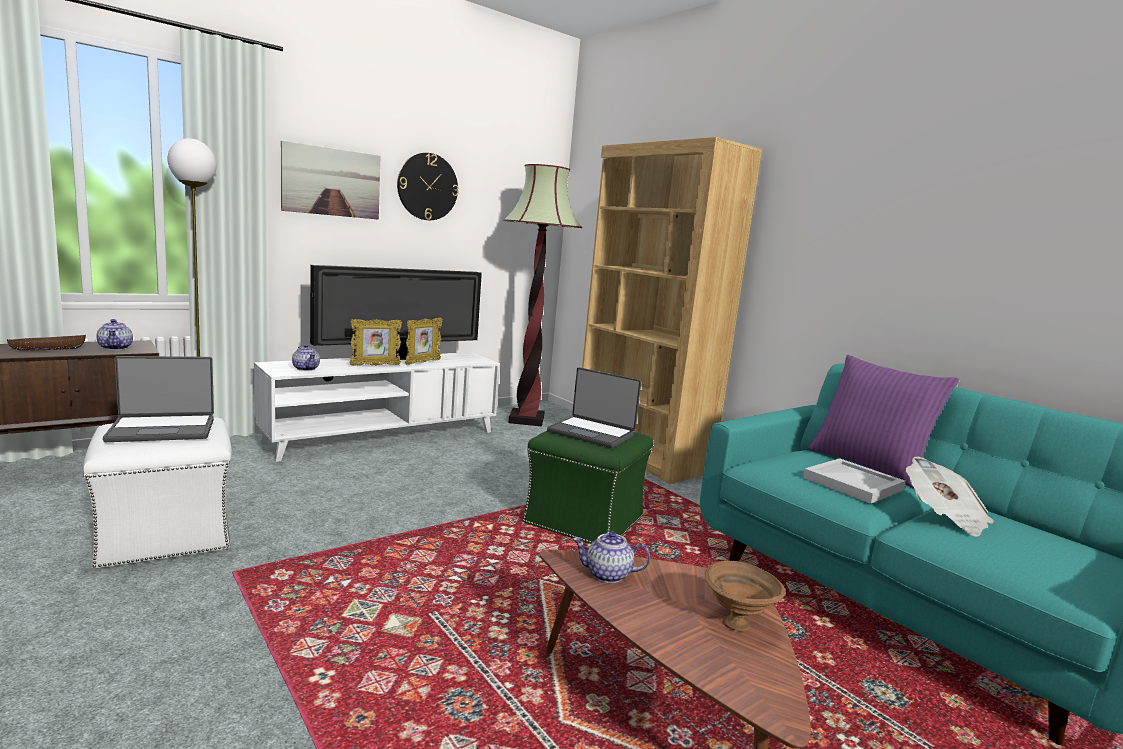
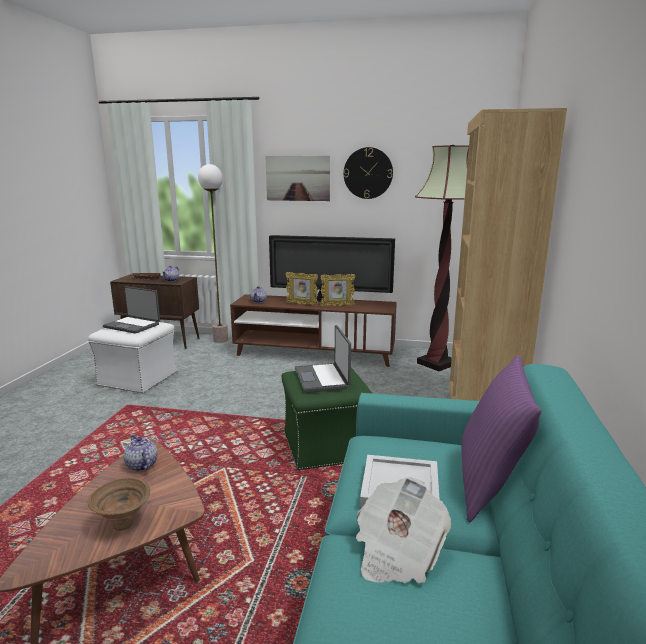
camera: 50 degrees right, 5 degrees up
(383, 437) = (314, 354): white tv stand -> brown tv stand

